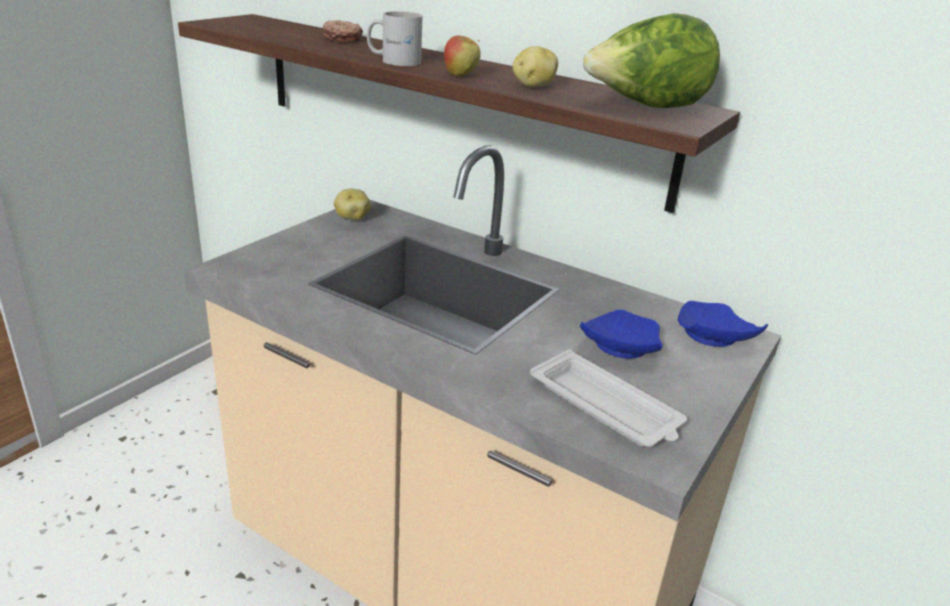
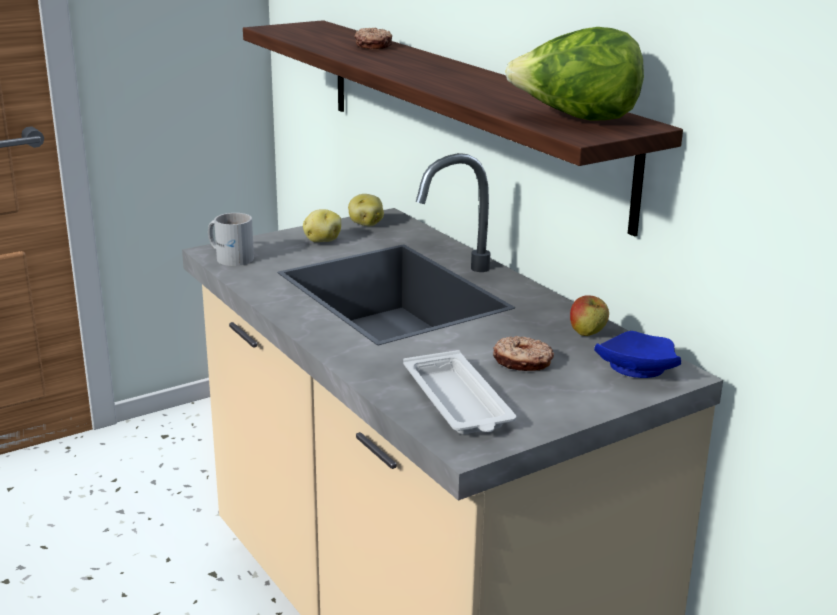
camera: 25 degrees right, 5 degrees down
(394, 60) = (392, 67): white mug -> white mug (230, 256)
(461, 75) = (435, 83): apple -> apple (587, 334)
(533, 86) = (492, 95): potato -> potato (321, 241)
(618, 349) = (522, 362): blue plate -> donut

